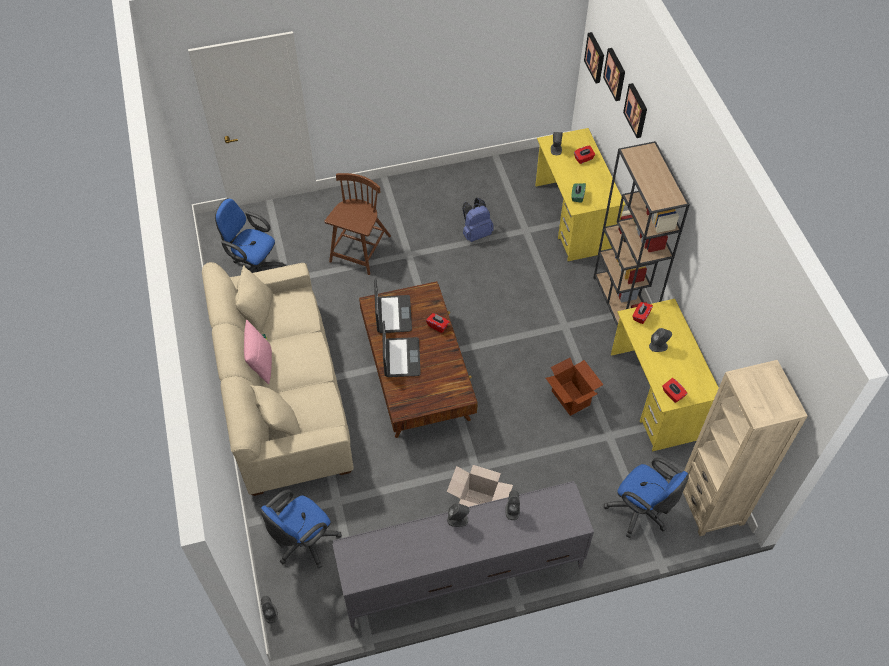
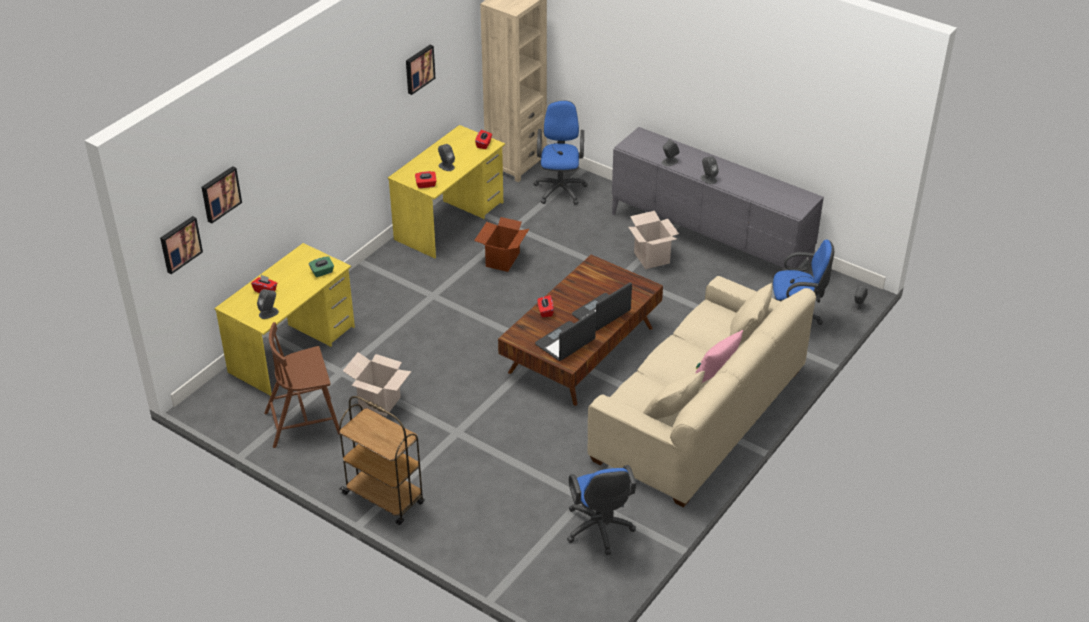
camera: 130 degrees left, 15 degrees down
(360, 250) = (488, 470): brown chair -> brown chair (304, 422)
(389, 190) = (384, 499): none -> brown cart
(476, 233) = (379, 402): blue backpack -> cardboard box
(623, 304) = (371, 275): bookcase -> none
(637, 110) = (266, 159): picture -> picture (419, 69)

